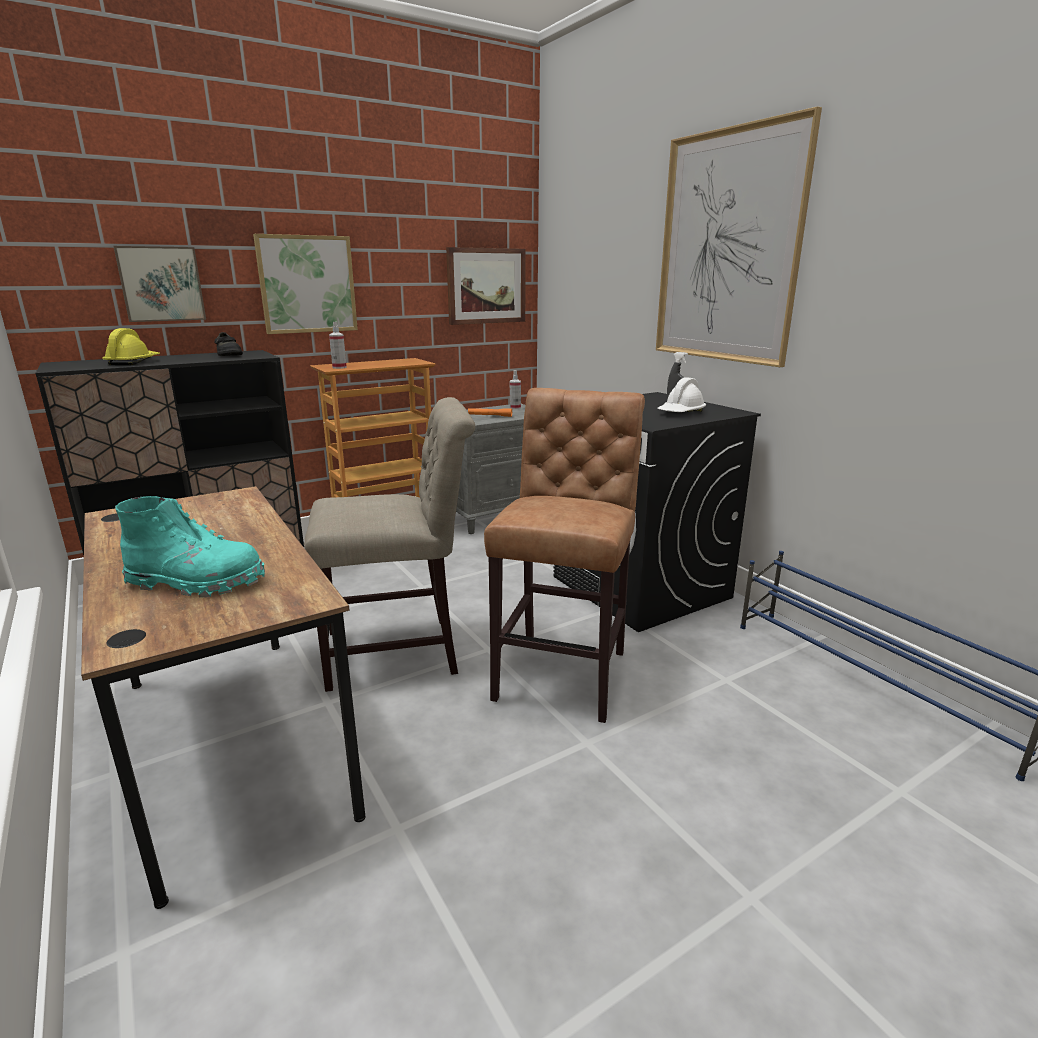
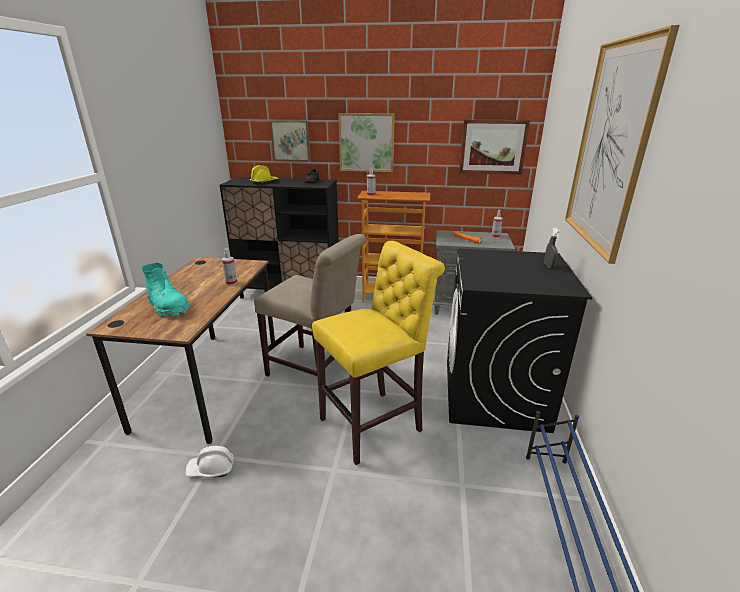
camera: 40 degrees right, 5 degrees up
(253, 524) = (231, 283): none -> spray bottle
(564, 671) = (375, 423): brown stool -> yellow stool
(681, 412) = (525, 278): white hard hat -> white hard hat (211, 469)

